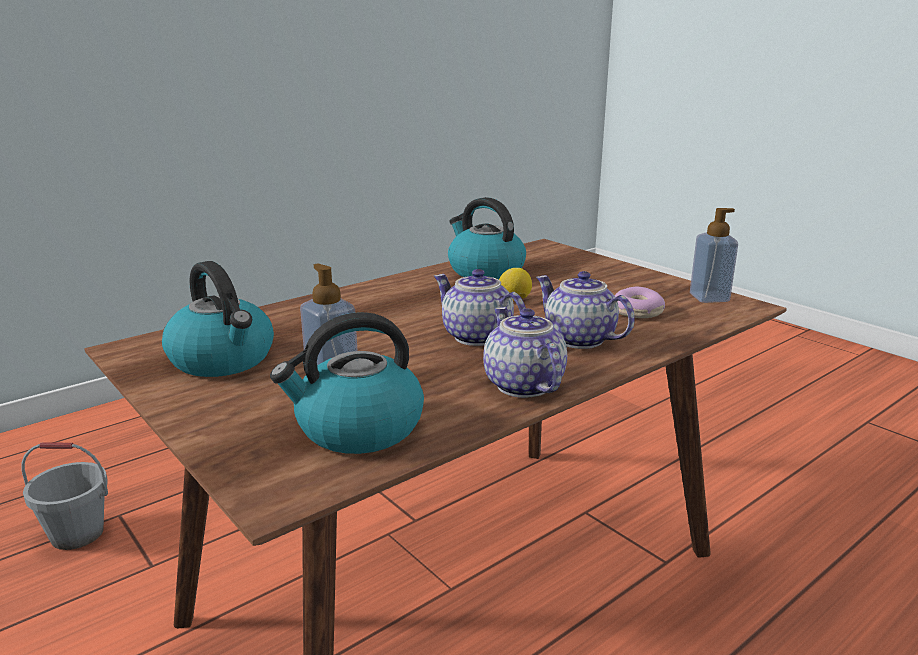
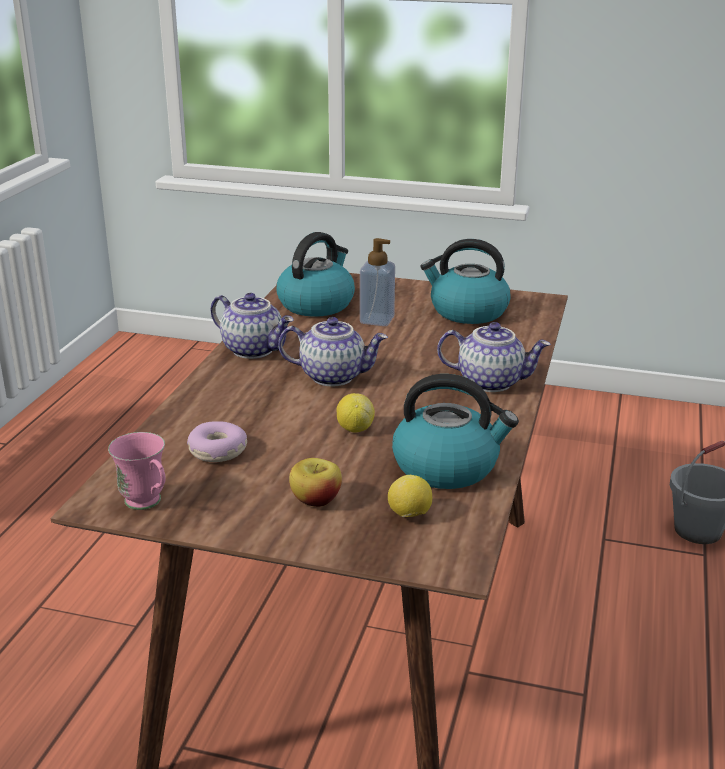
camera: 145 degrees right, 5 degrees up
(541, 261) = (409, 515): none -> lemon
(577, 340) = (249, 398): teapot -> teapot (491, 381)
(590, 276) = (316, 500): none -> apple
(709, 297) = (148, 504): soap dispenser -> pink mug

